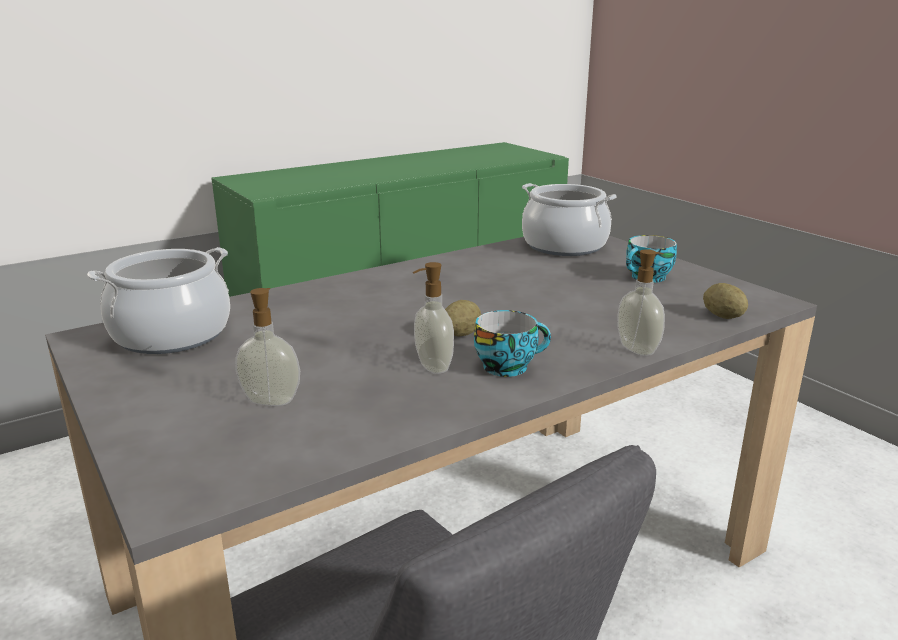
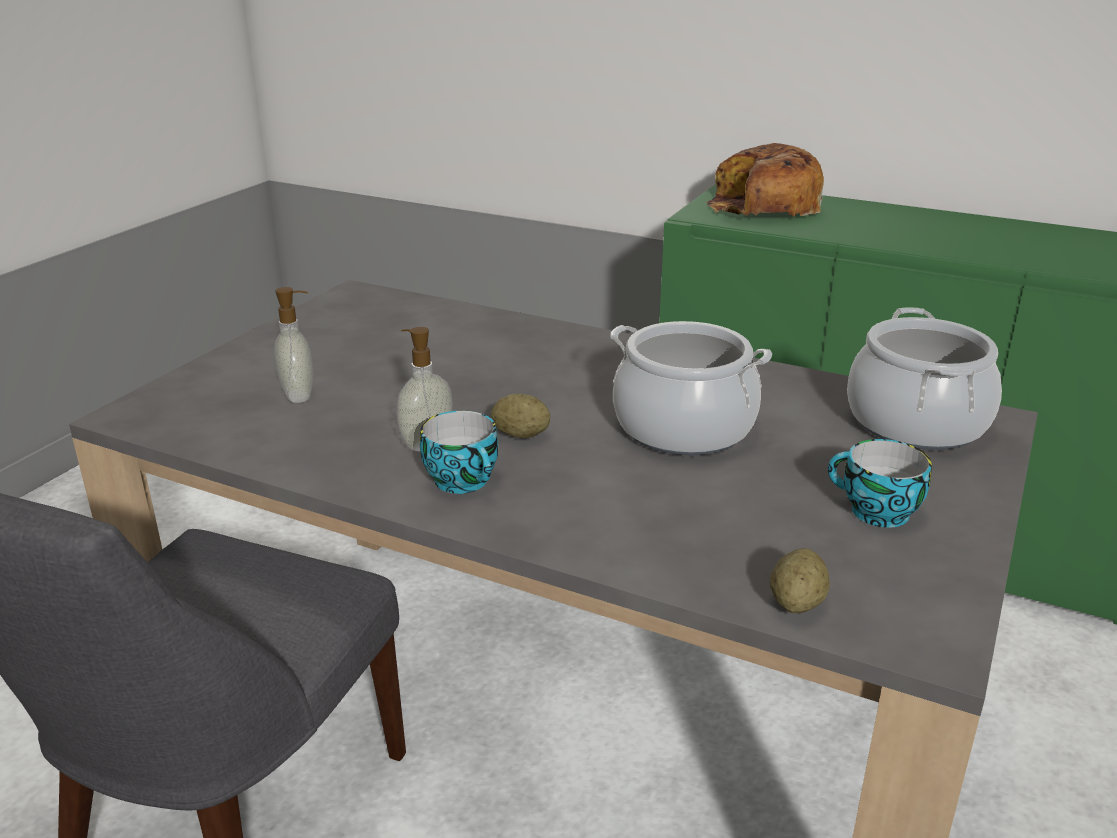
camera: 60 degrees right, 5 degrees up
(171, 334) = (388, 316): cooking pot -> cooking pot (683, 427)
(282, 180) = (762, 206): none -> bread
(638, 349) = (595, 553): soap dispenser -> none

